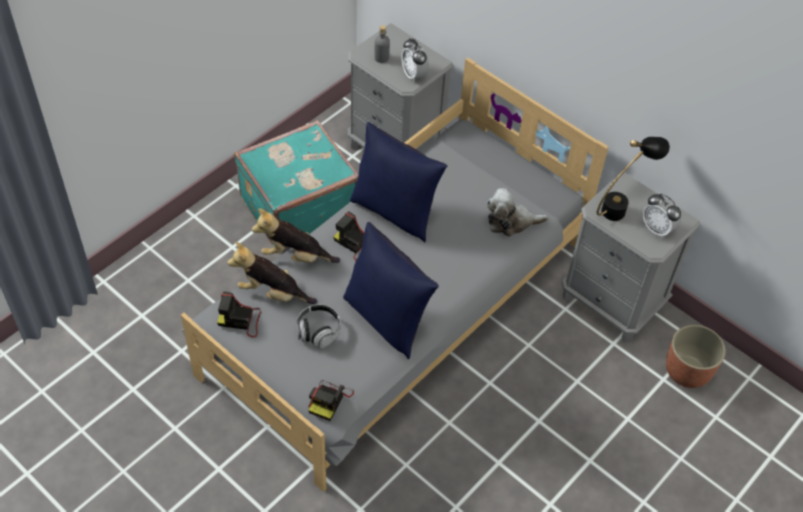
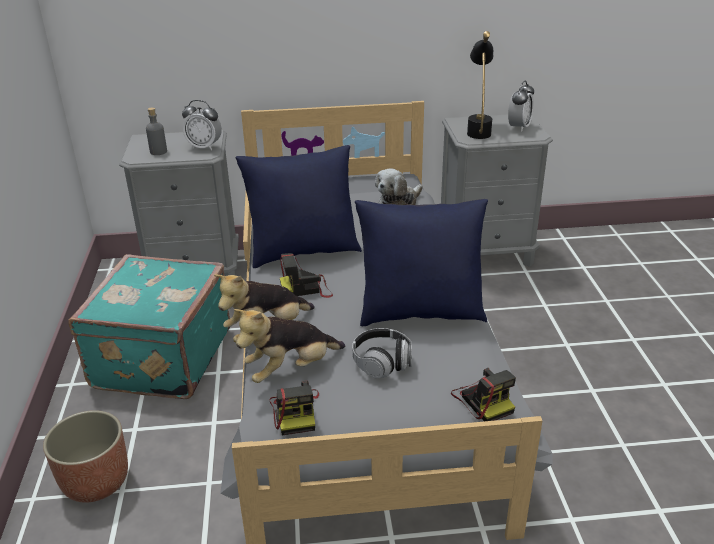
camera: 45 degrees left, 20 degrees down
(241, 320) = (296, 412): camera -> camera turned 60 degrees counterclockwise
(657, 229) = (519, 127): alarm clock -> alarm clock turned 60 degrees counterclockwise
(687, 370) = (586, 254): planter -> planter (96, 481)

